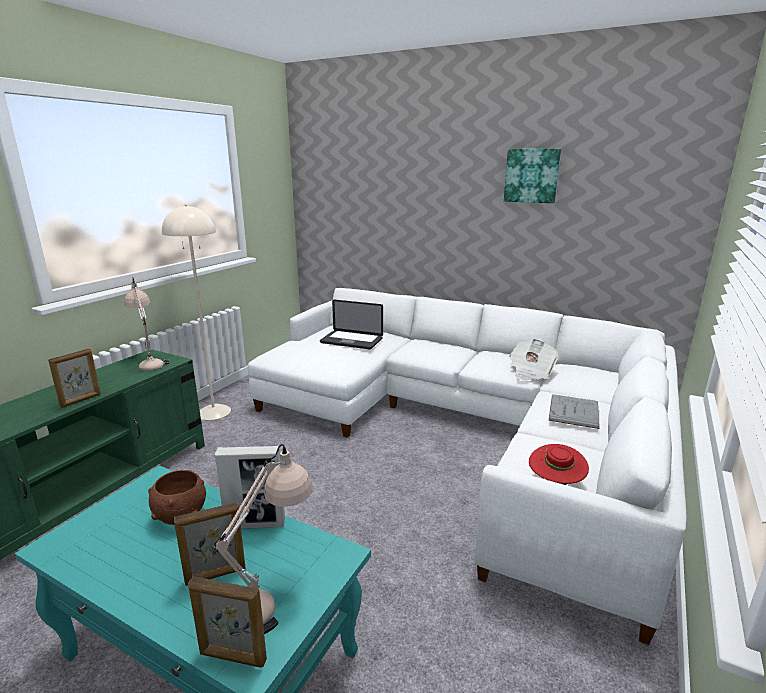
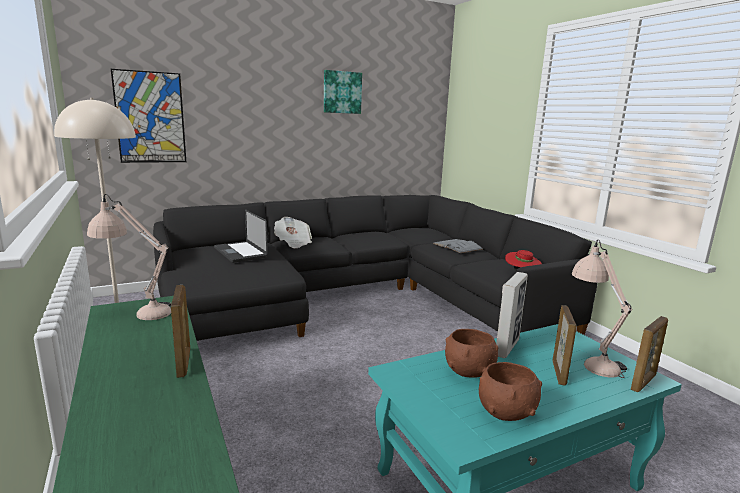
camera: 55 degrees left, 5 degrees down
(107, 557) = (506, 412): none -> brown bowl
(342, 206) = (150, 117): none -> picture
(351, 341) = (240, 253): laptop -> laptop turned 90 degrees clockwise
(464, 428) = (360, 297): white sofa -> black sofa
(530, 372) = (392, 238): newspaper -> newspaper (293, 243)

